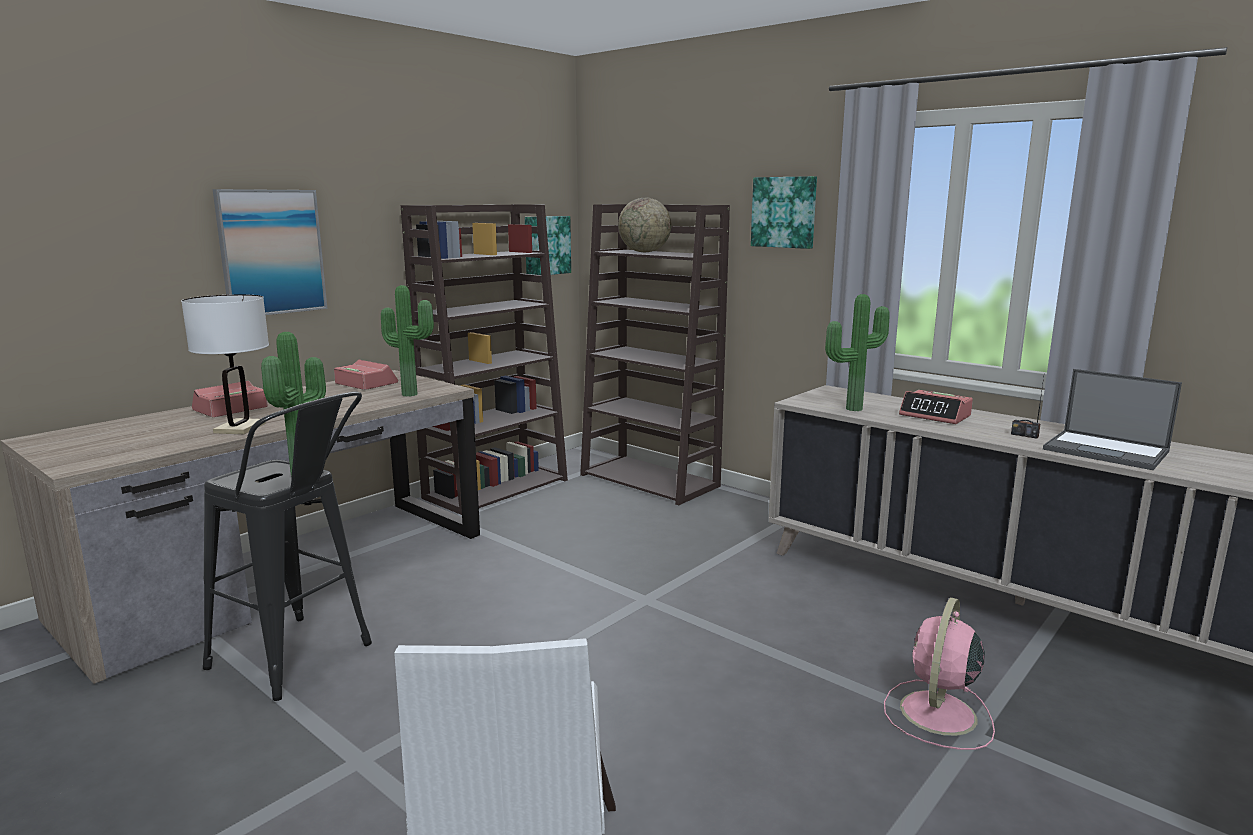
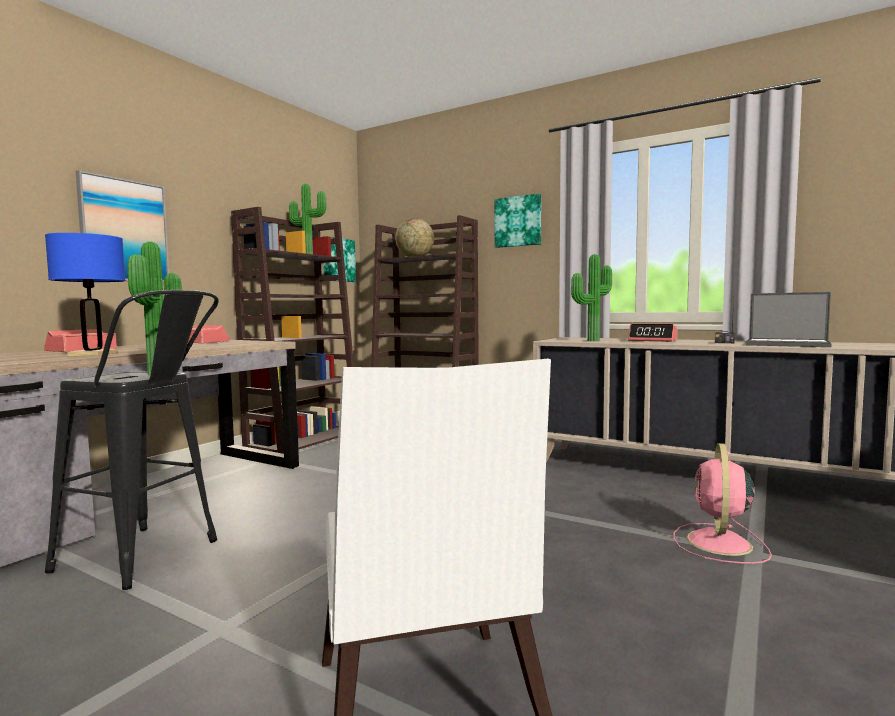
camera: 10 degrees left, 10 degrees down
(240, 428) = (93, 354): white table lamp -> blue table lamp
(411, 394) = (244, 343): potted plant -> potted plant (309, 255)

